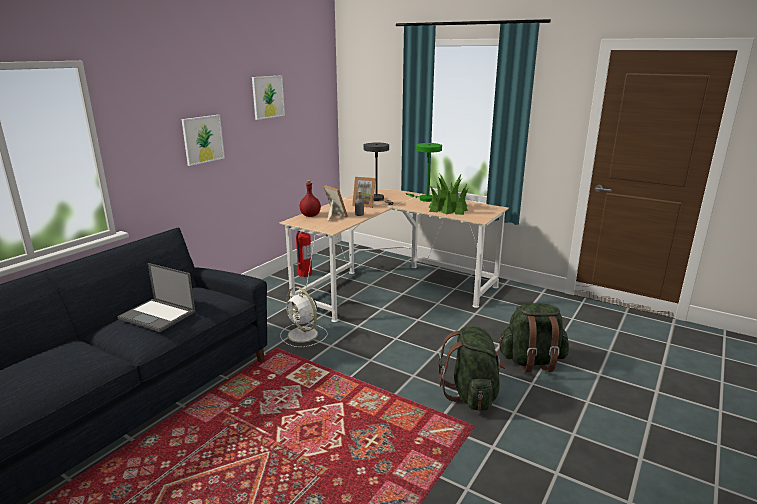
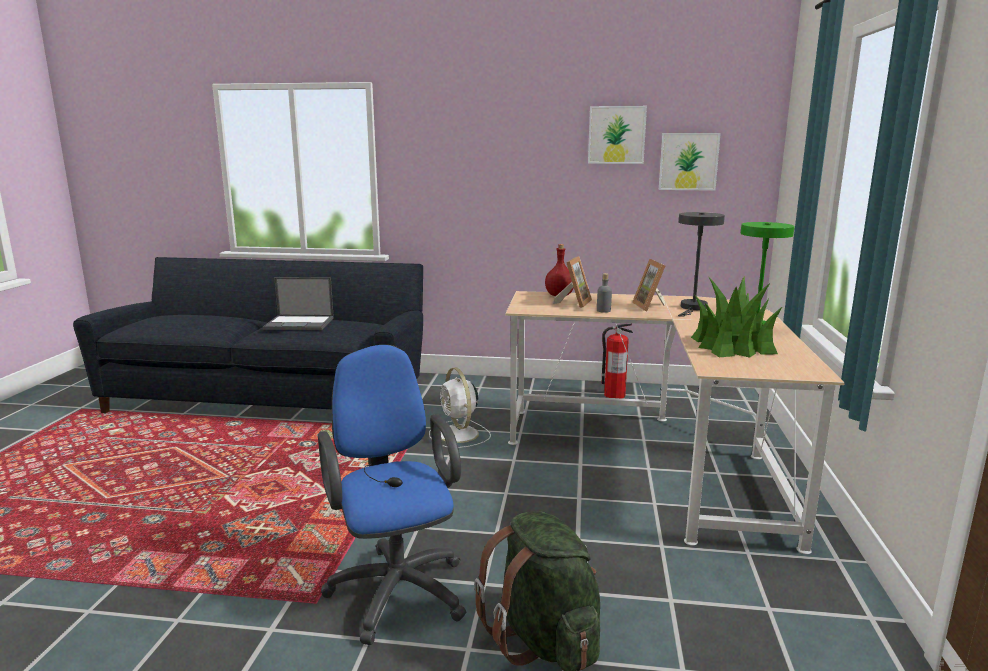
camera: 65 degrees right, 5 degrees down
(158, 315) = (300, 323): laptop -> laptop turned 90 degrees counterclockwise
(203, 139) = (499, 177): picture -> picture (688, 161)
(303, 335) = (459, 435): white fan -> white fan turned 45 degrees counterclockwise
(472, 394) = (396, 587): green backpack -> blue office chair

